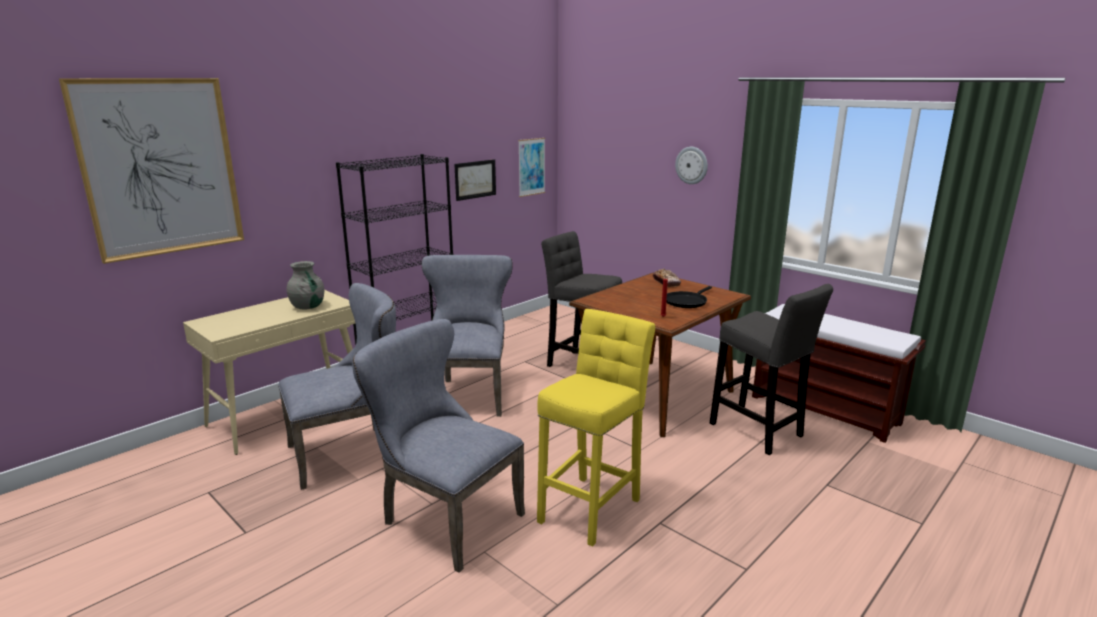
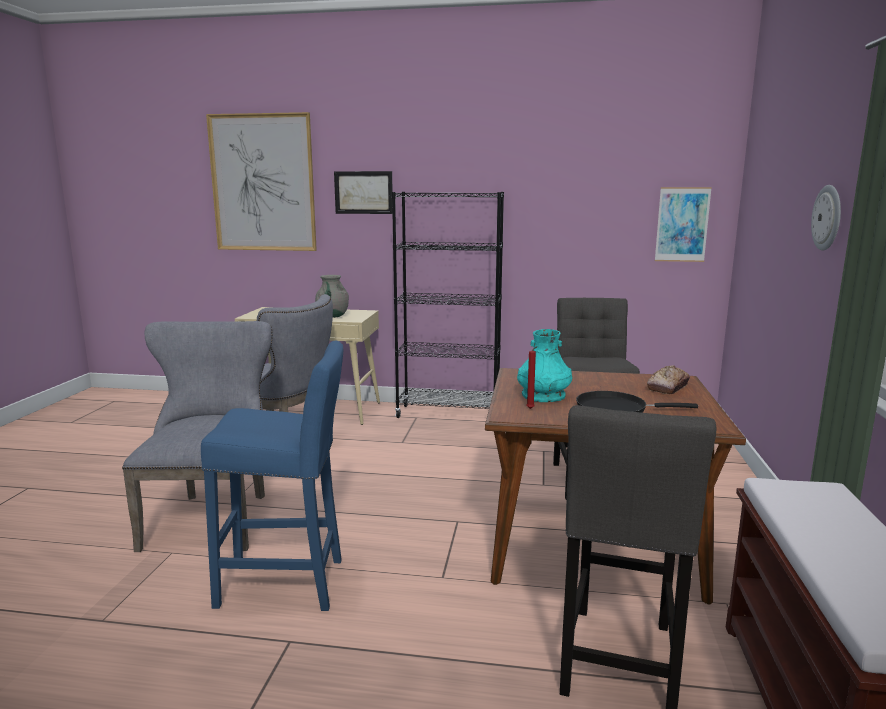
camera: 55 degrees right, 5 degrees down
(468, 394) = (435, 452): grey chair -> none
(475, 179) = (583, 230): picture -> picture (363, 192)
(592, 507) = (288, 584): yellow stool -> blue stool
(643, 308) = (543, 395): none -> turquoise vase

